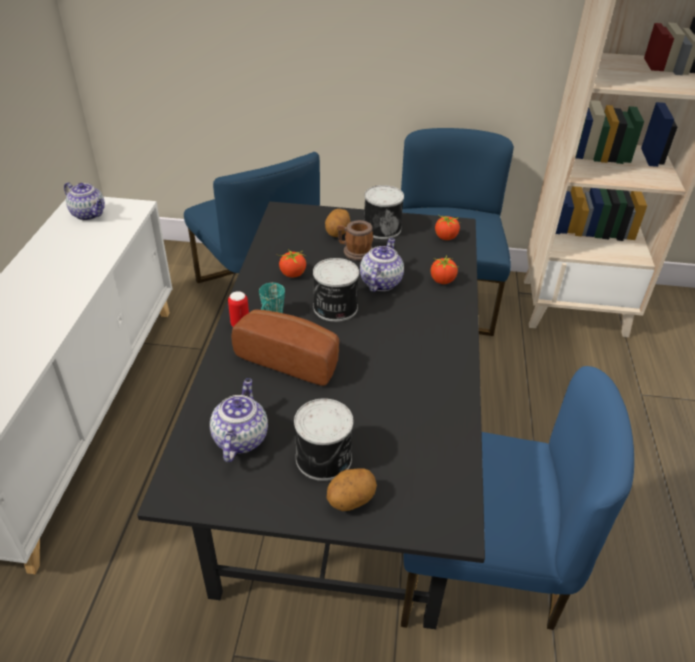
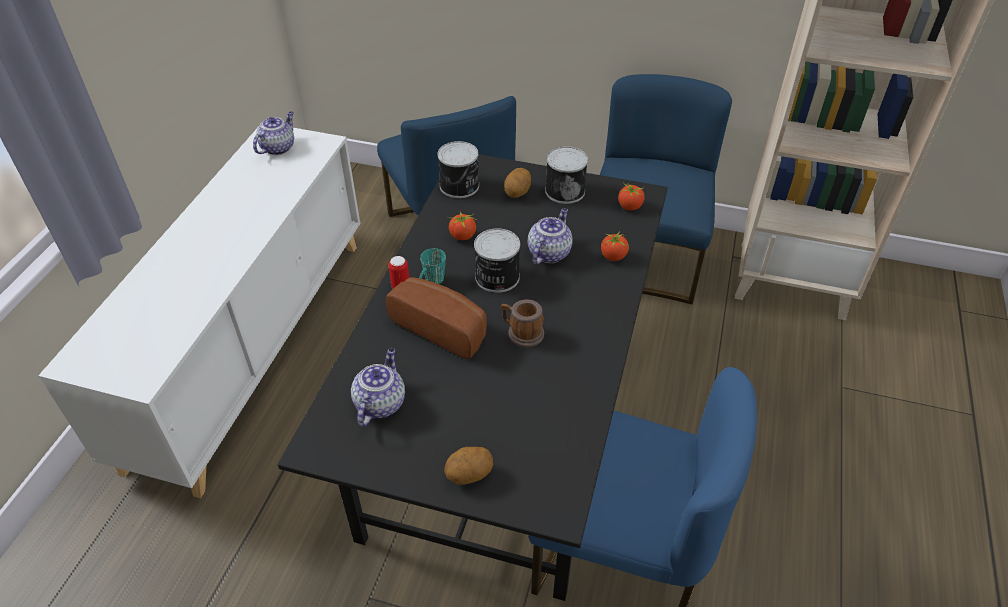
camera: 10 degrees right, 5 degrees up
(89, 214) = (278, 147): teapot -> teapot turned 105 degrees counterclockwise
(325, 458) = (454, 432): can -> can (460, 186)
(354, 252) = (530, 216): mug -> mug (521, 333)

